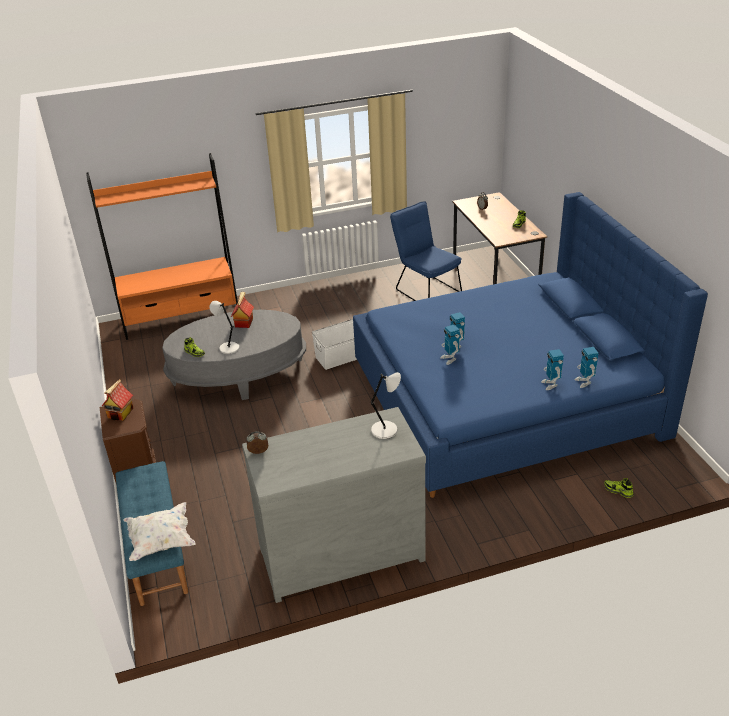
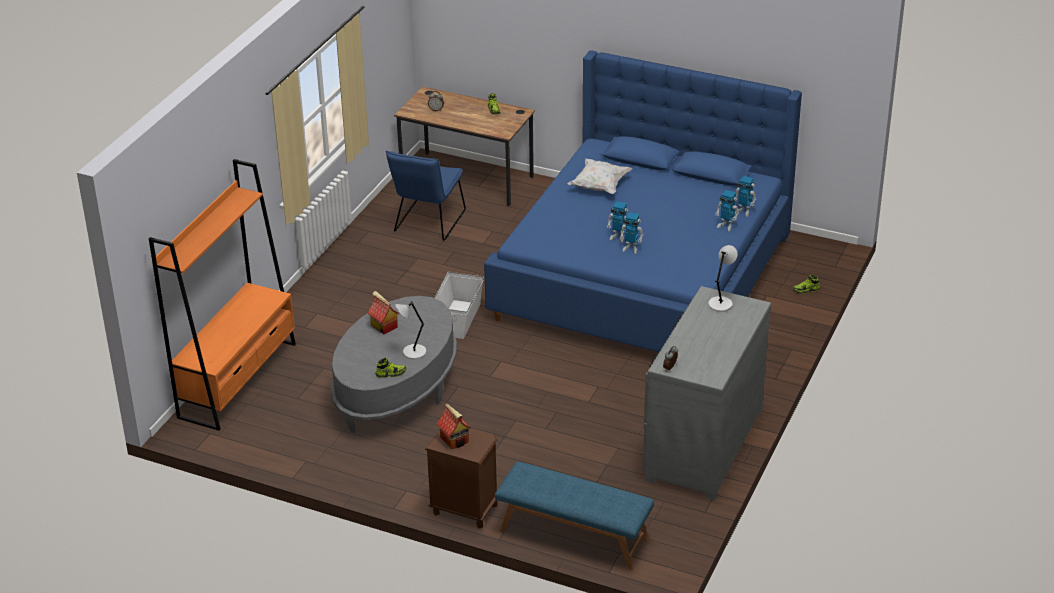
camera: 50 degrees left, 0 degrees up
(161, 541) = (624, 499): white pillow -> white pillow (599, 186)
(425, 289) = (427, 224): blue chair -> blue chair turned 75 degrees counterclockwise

